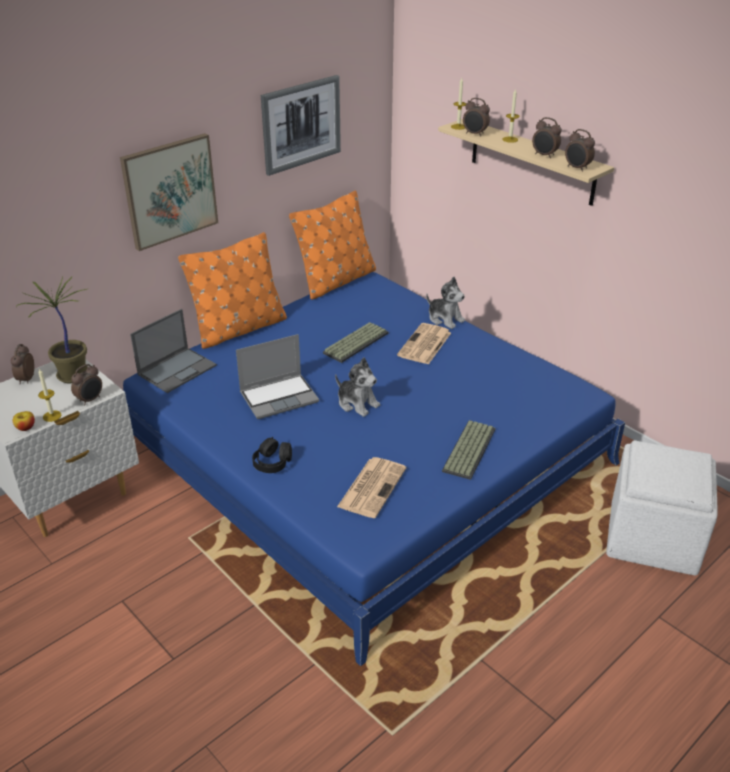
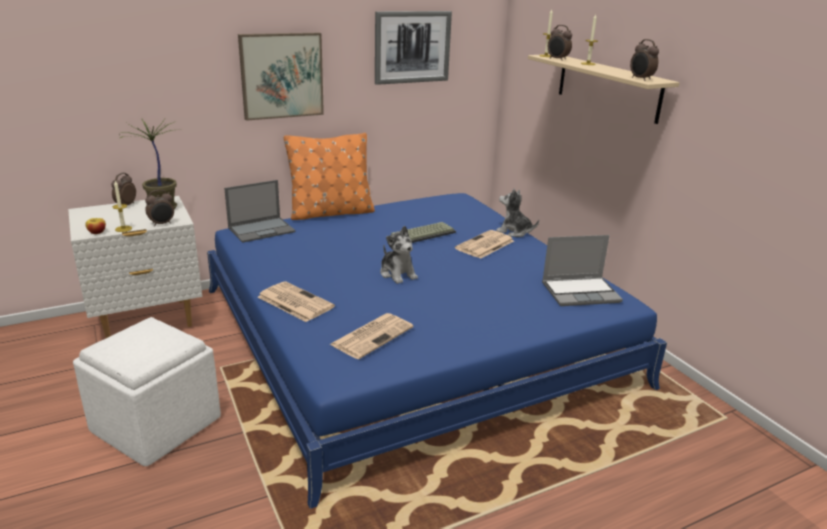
camera: 15 degrees right, 10 degrees down
(272, 463) = (294, 302): black headphones -> newspaper
(279, 397) = (332, 259): laptop -> laptop (581, 292)
(336, 281) = (431, 195): orange pillow -> none
(445, 319) = (514, 232): plush toy -> plush toy turned 150 degrees clockwise
(468, 449) = (483, 324): keyboard -> none
(544, 155) = (614, 72): alarm clock -> none
(651, 536) = (673, 460): white ottoman -> white ottoman (156, 423)

